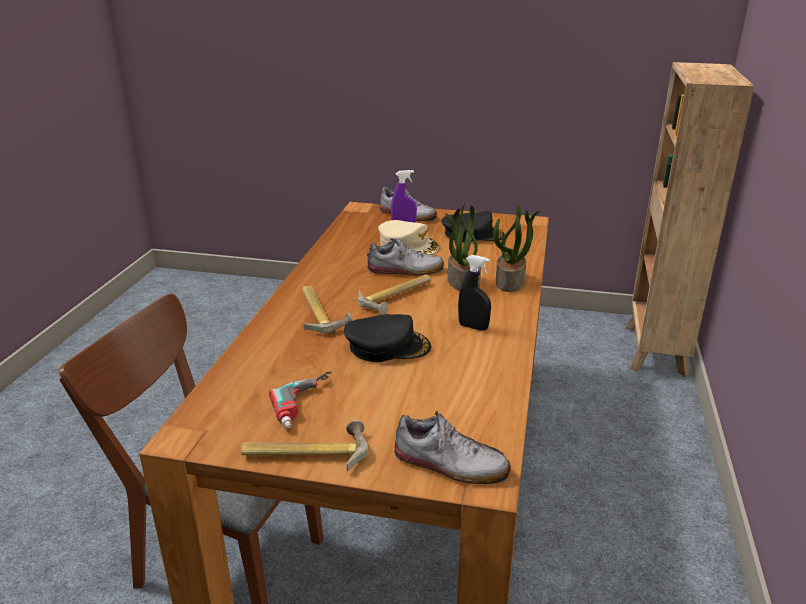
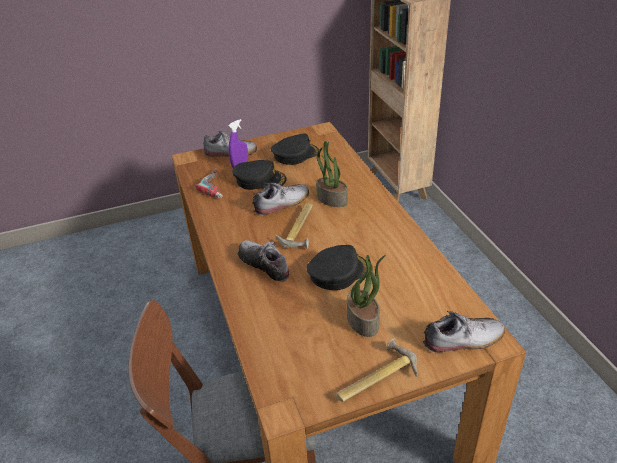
camera: 30 degrees left, 10 degrees up
(308, 404) = (337, 341): power drill -> power drill (218, 186)
(321, 313) = (263, 264): hammer -> shoe
(408, 244) = (260, 179): beige cap -> black cap
(473, 327) = (374, 233): black spray bottle -> none
(510, 282) = (361, 187): potted plant -> potted plant (363, 320)

